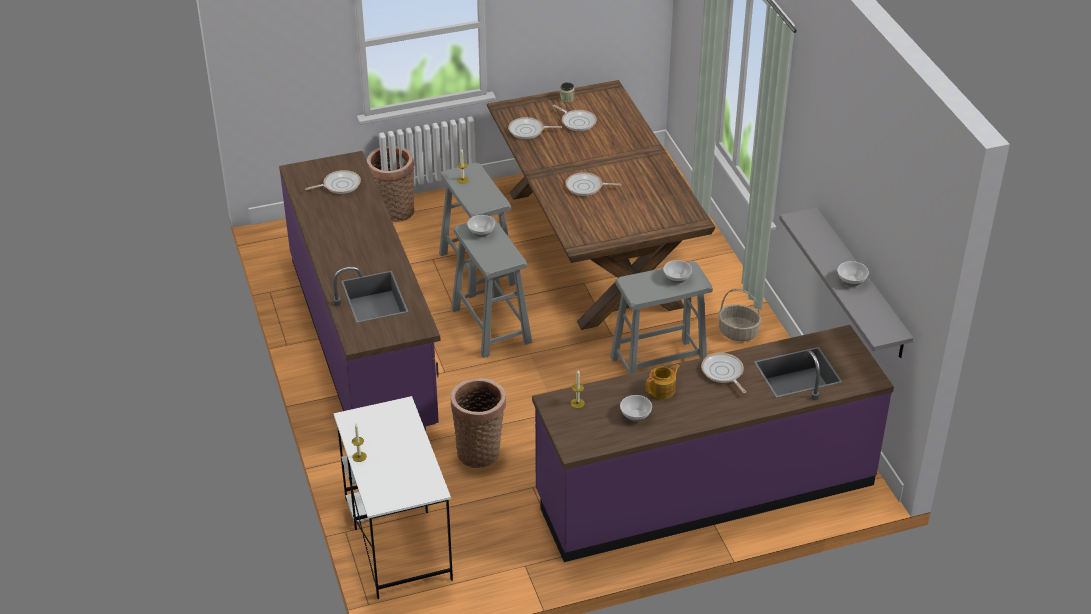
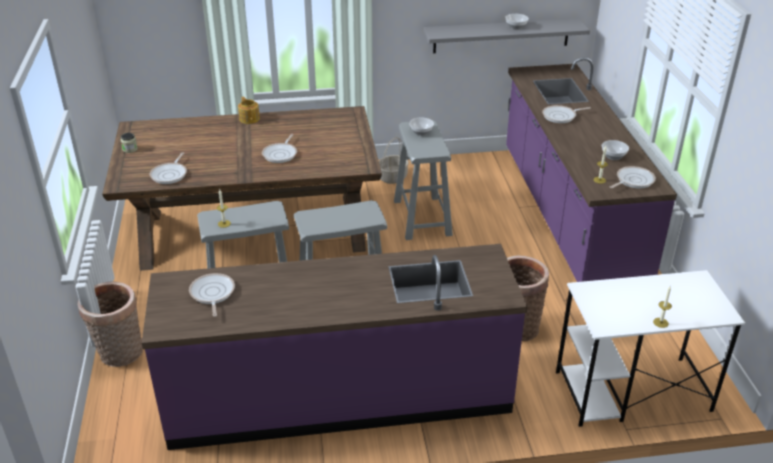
camera: 80 degrees left, 5 degrees down
(481, 233) = (320, 220): bowl -> none
(577, 122) = (173, 148): frying pan -> frying pan (633, 180)
(662, 390) = (581, 142): teapot -> teapot (249, 118)

